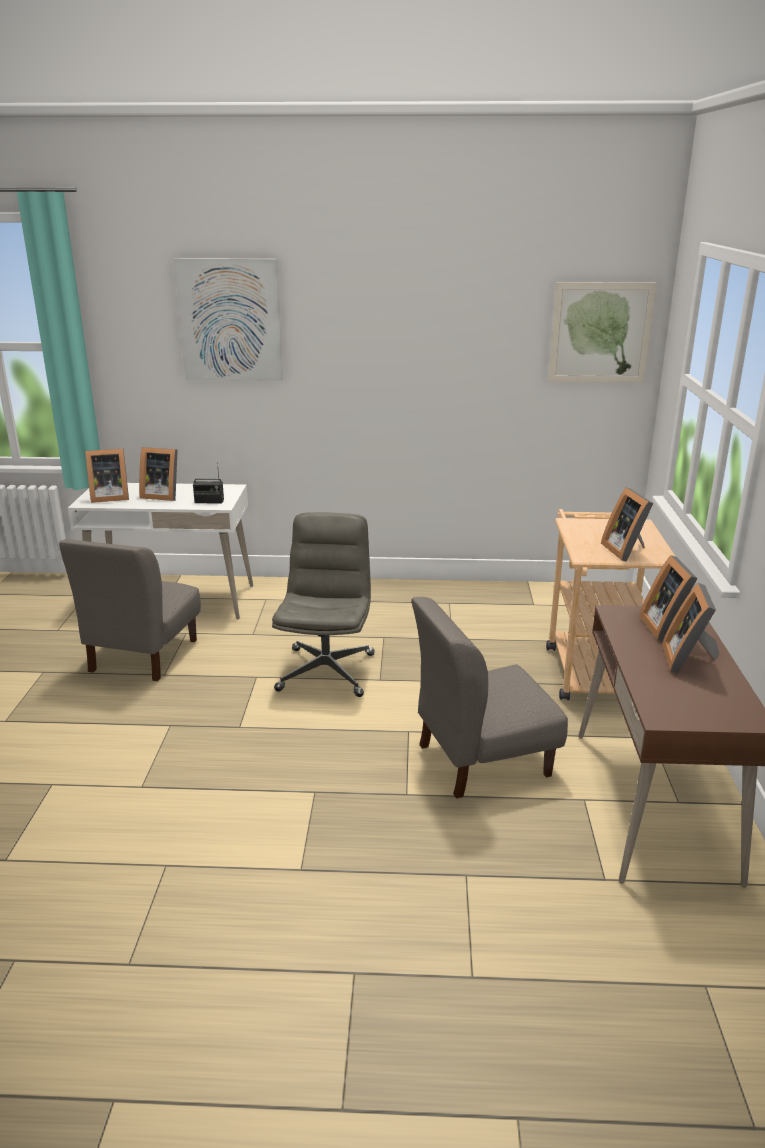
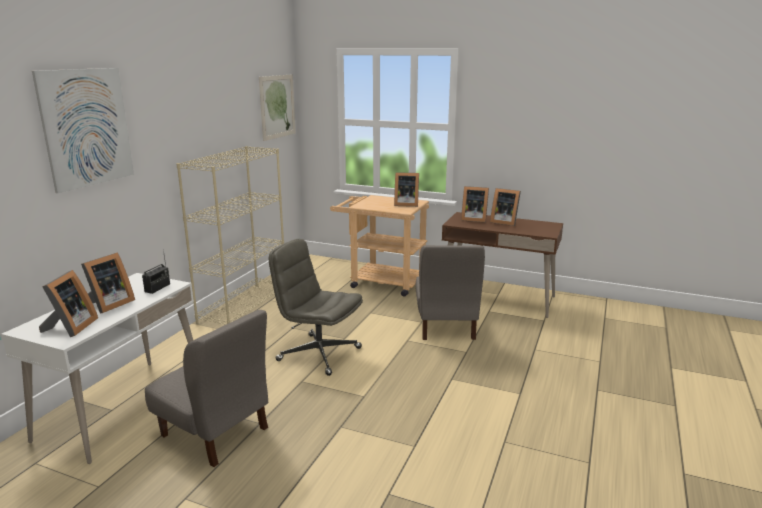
camera: 70 degrees left, 5 degrees down
(419, 592) = (244, 306): none -> beige bookcase

